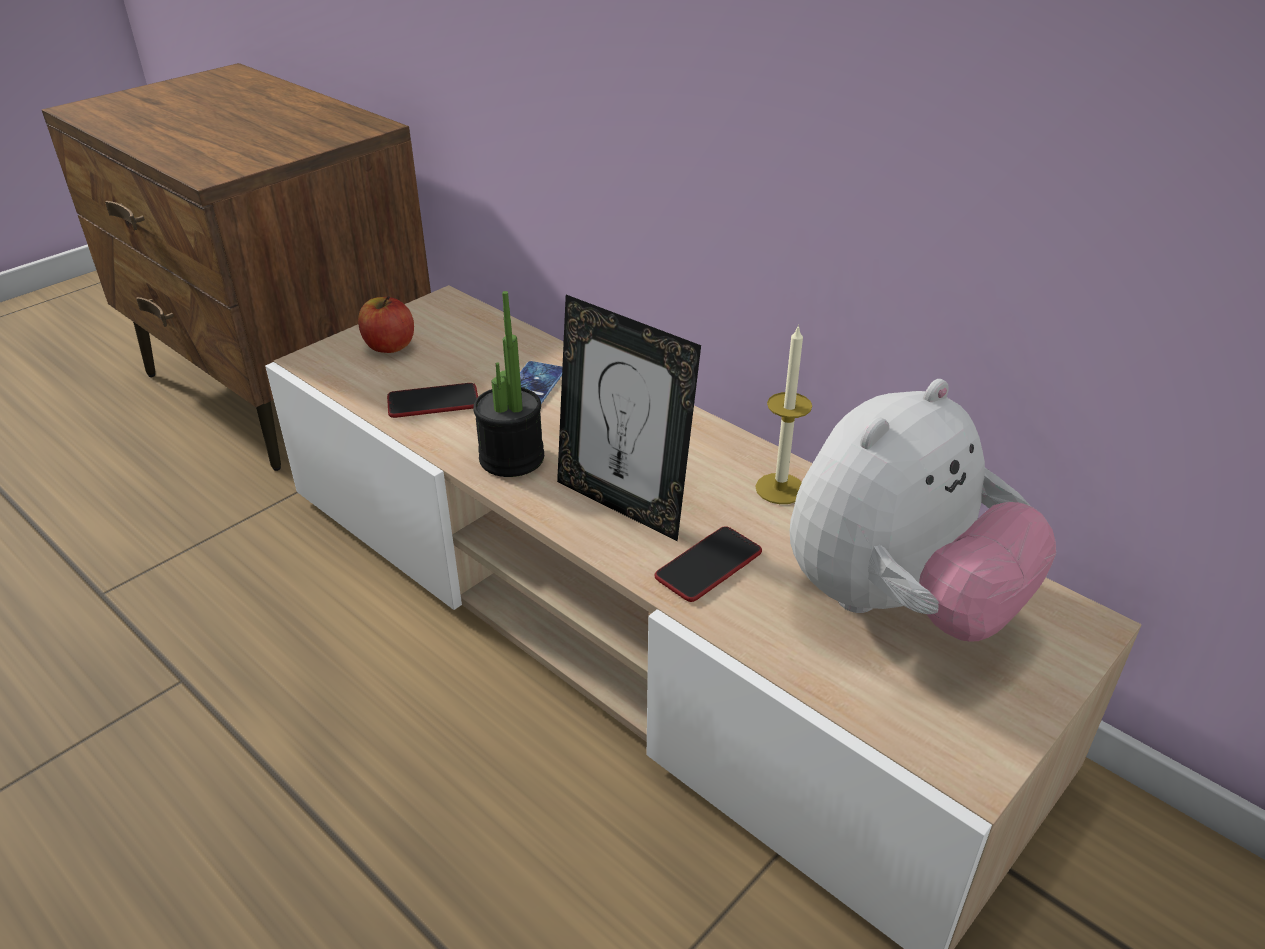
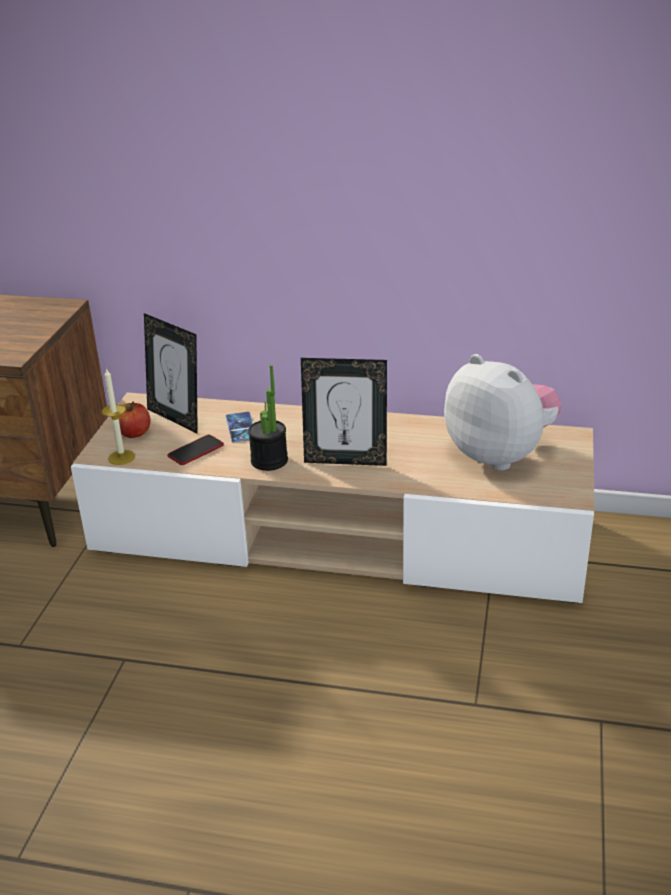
camera: 30 degrees left, 5 degrees down
(464, 343) = (176, 418): none -> picture frame
(708, 565) = (409, 469): phone -> none
(780, 488) = (409, 429): candle -> candle (121, 457)
(898, 605) = (500, 454): plush toy -> plush toy turned 60 degrees counterclockwise

